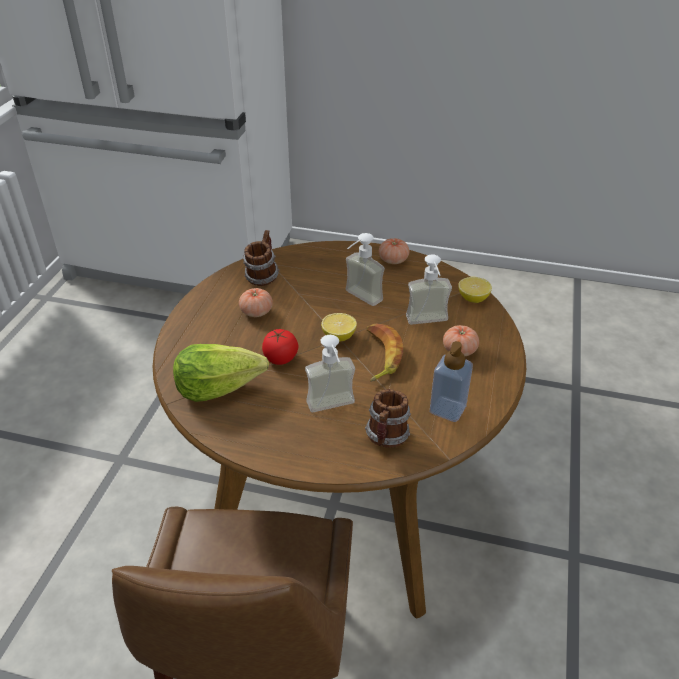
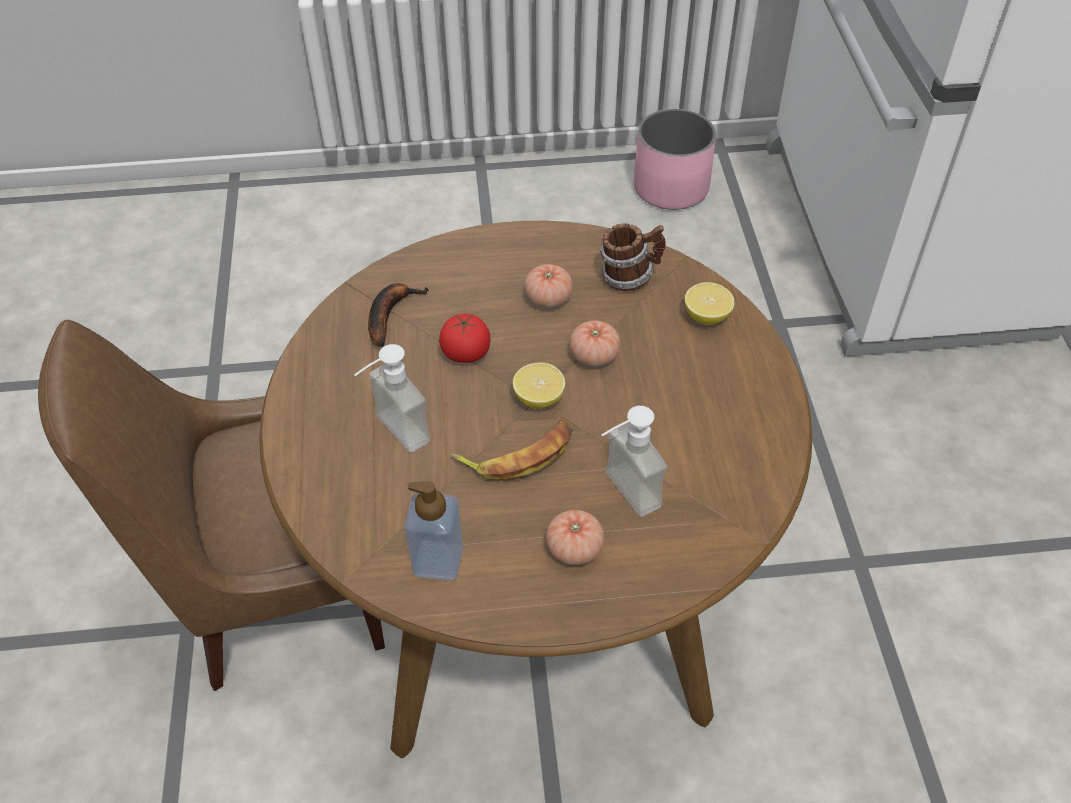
camera: 70 degrees right, 10 degrees up
(57, 330) = (671, 188): none -> pink planter
(218, 386) = (390, 314): lettuce -> banana
(358, 299) = (636, 395): soap dispenser -> none
(387, 438) = (358, 505): mug -> none
(393, 260) = (763, 410): tomato -> tomato (594, 355)
(473, 298) = (719, 539): lemon -> lemon (706, 316)

